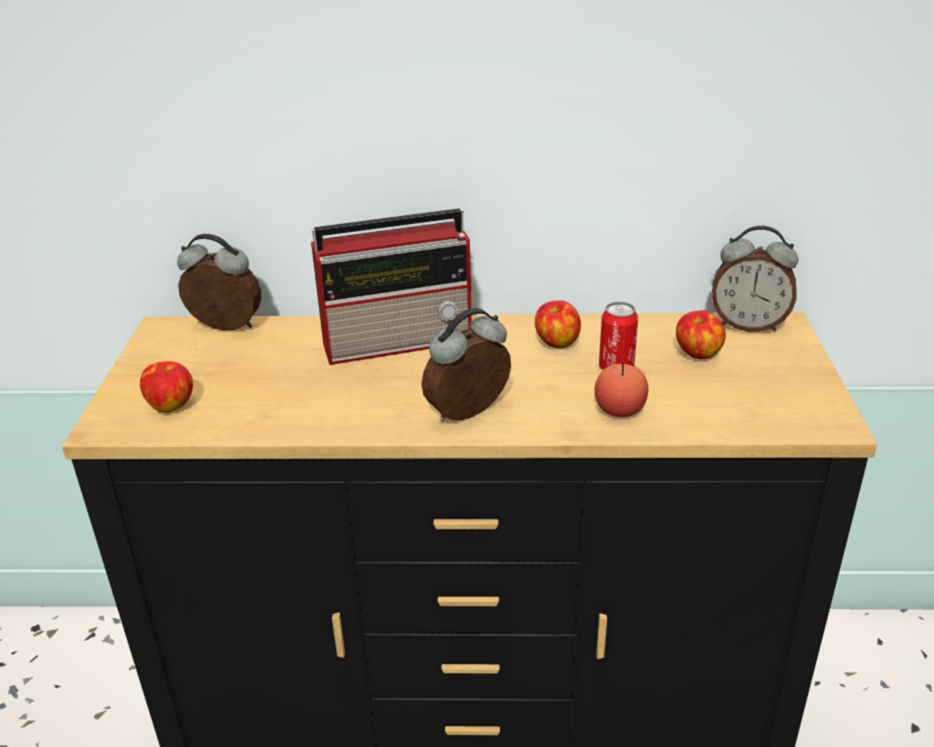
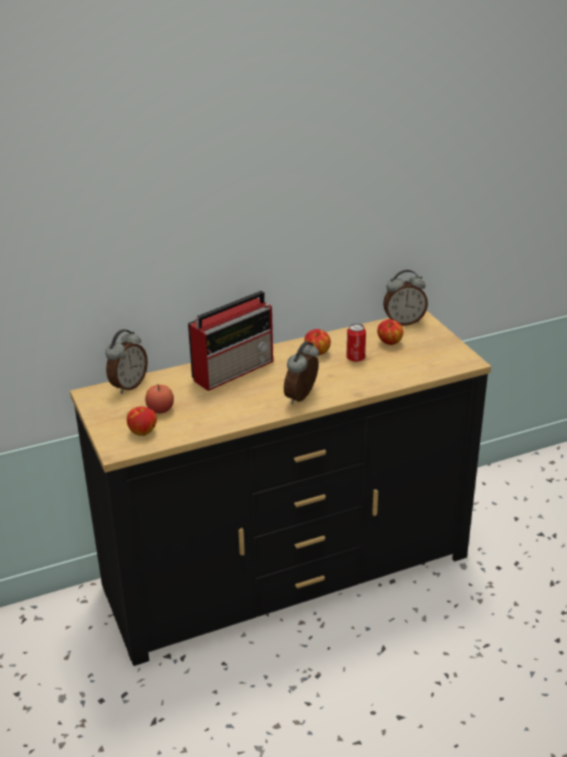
camera: 25 degrees left, 0 degrees up
(225, 328) = (128, 385): alarm clock -> alarm clock turned 135 degrees clockwise
(619, 410) = (371, 378): apple -> apple (160, 409)

